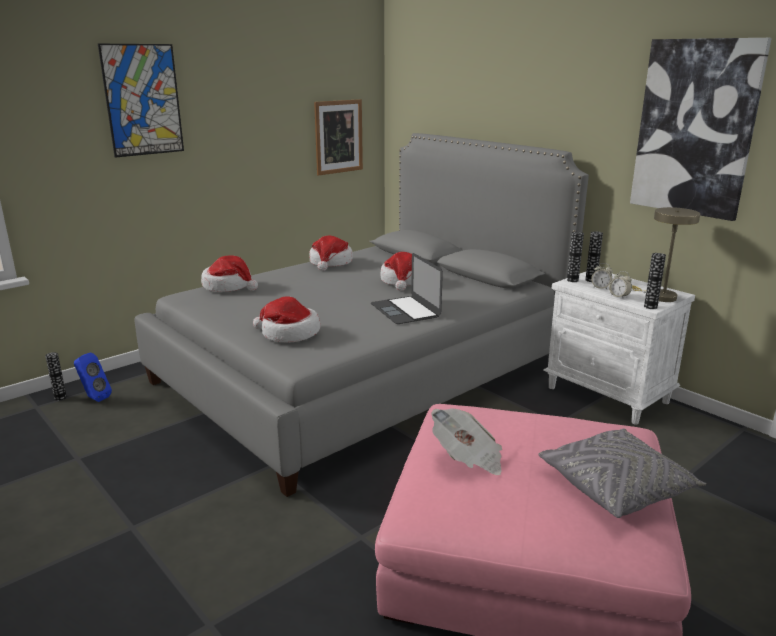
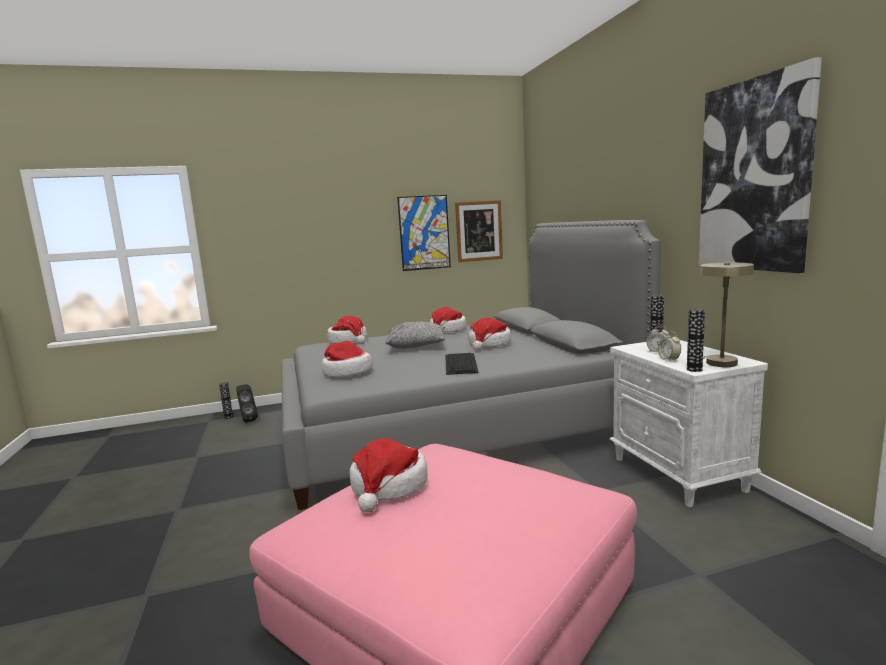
camera: 25 degrees right, 10 degrees down
(94, 398) = (247, 420): blue speaker -> black speaker
(143, 100) = (308, 201): picture -> picture (424, 233)
(405, 310) = (461, 363): laptop -> keyboard
(468, 458) = (388, 486): newspaper -> hat
(572, 280) = (635, 345): vase -> none
(616, 487) = (509, 541): grey pillow -> grey pillow (417, 346)

